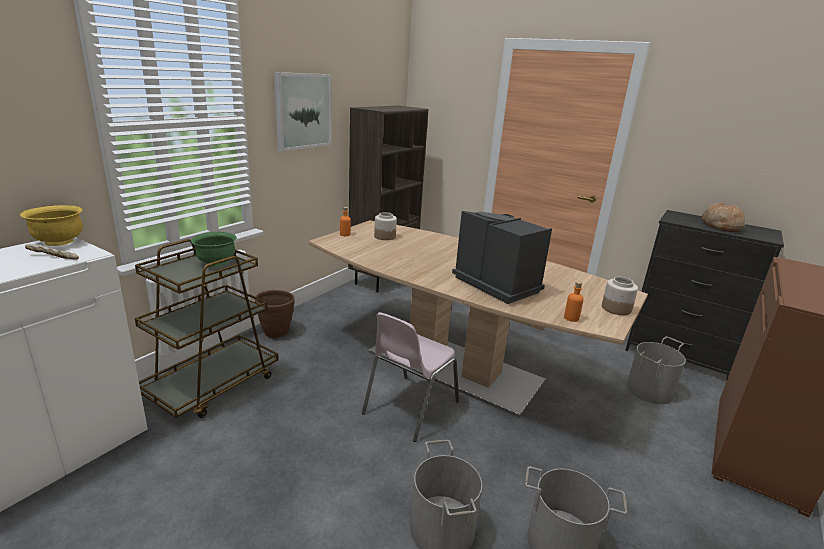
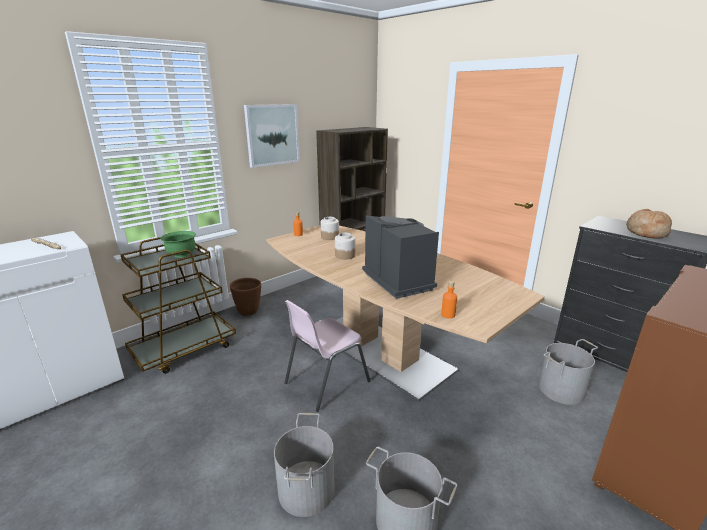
camera: 15 degrees right, 0 degrees up
(59, 242) = (61, 236): yellow bowl -> none
(615, 308) = (500, 308): jar -> jar (344, 255)

